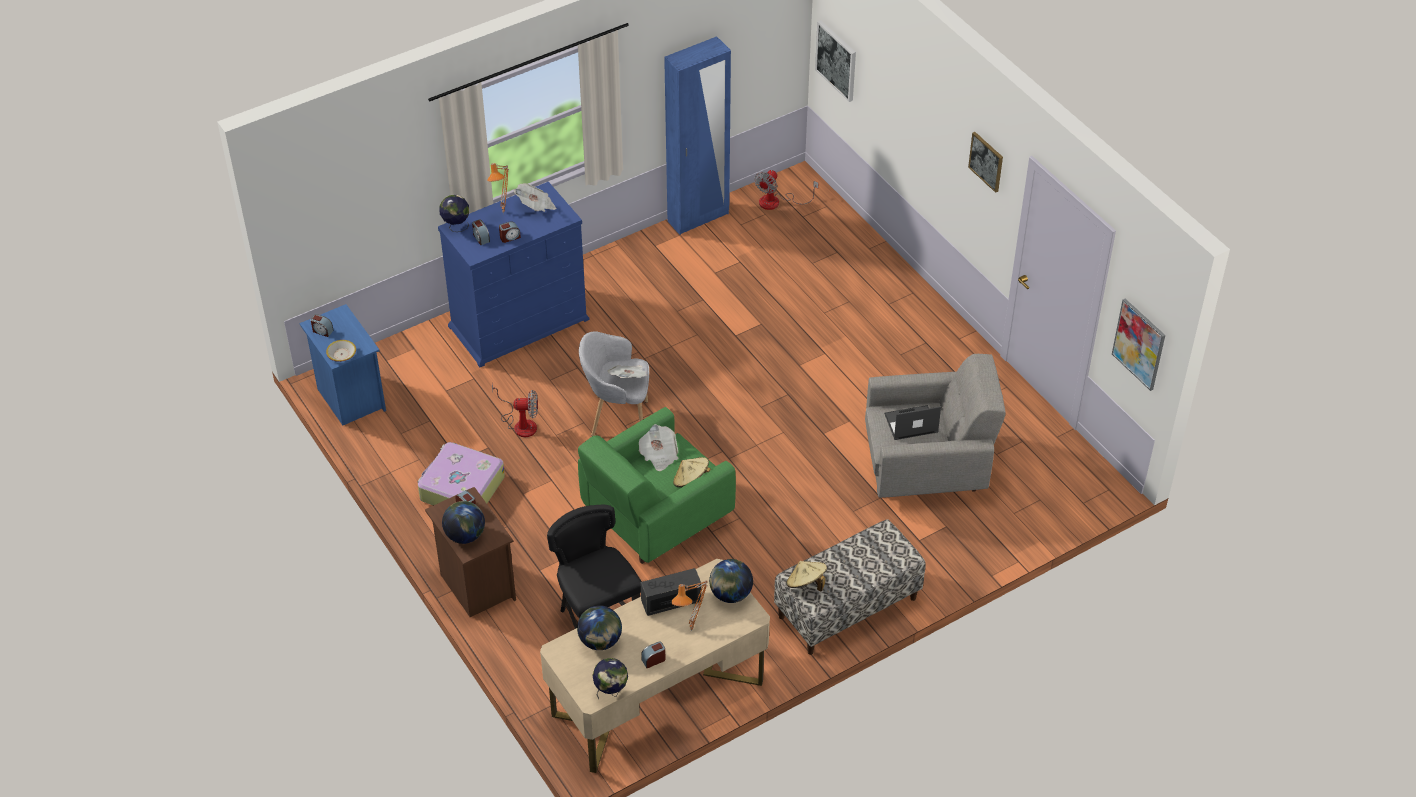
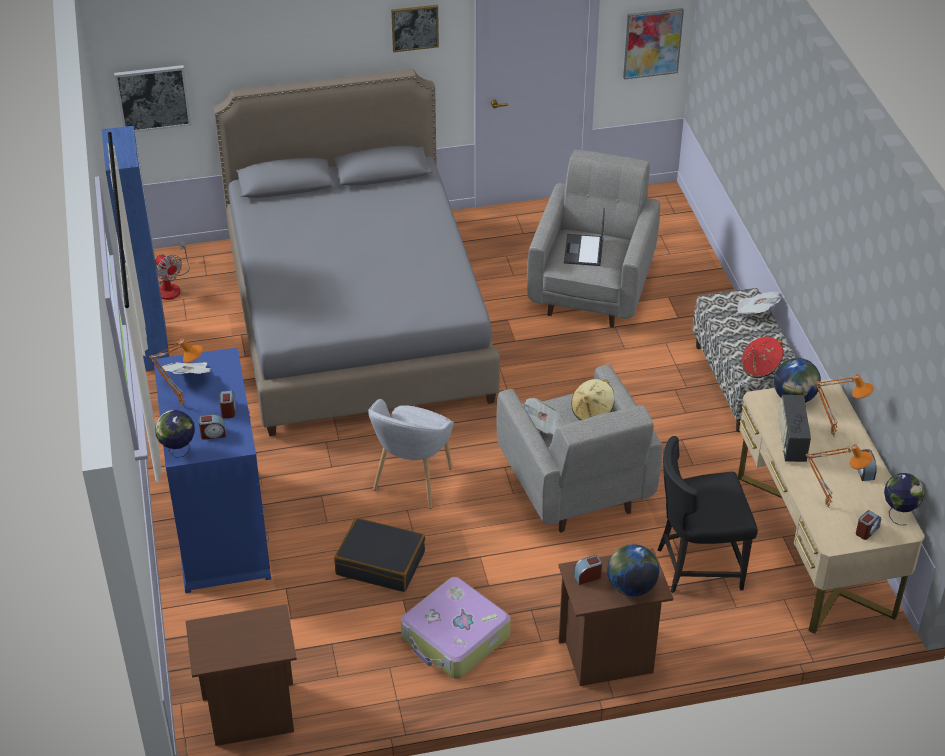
camera: 70 degrees left, 5 degrees down
(322, 331) = (221, 653): alarm clock -> alarm clock (867, 531)
(341, 354) = (275, 642): bowl -> none
(349, 398) = (250, 715): blue nightstand -> brown nightstand
(520, 423) = (381, 563): fan -> black suitcase
(600, 641) = (828, 506): globe -> orange table lamp
(629, 378) = (422, 422): newspaper -> newspaper (756, 311)
(654, 520) = (575, 488): green armchair -> grey armchair
(797, 324) = (356, 318): none -> grey bed
(806, 584) = (760, 367): beige hat -> red hat

